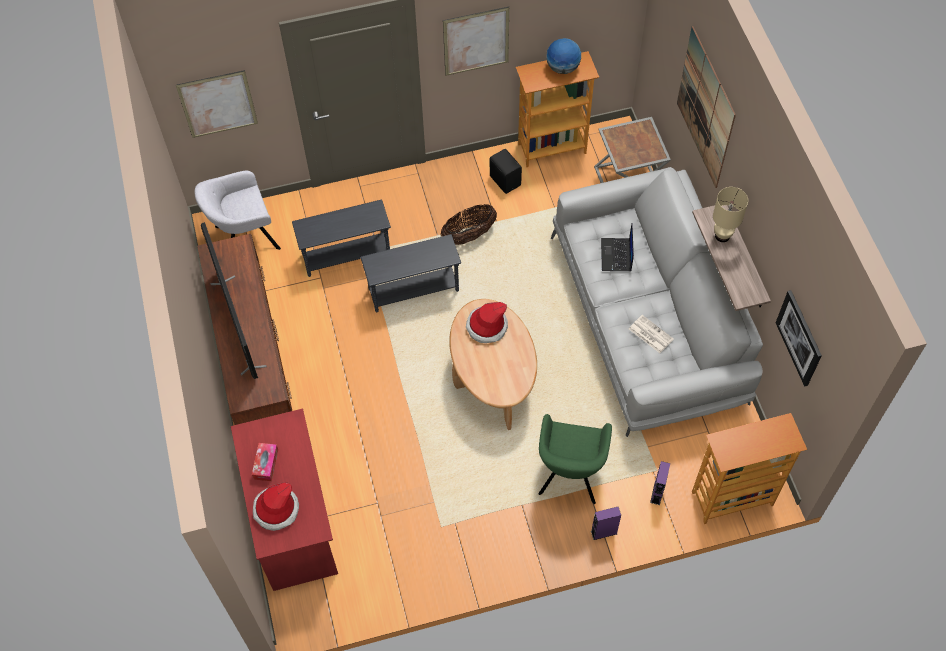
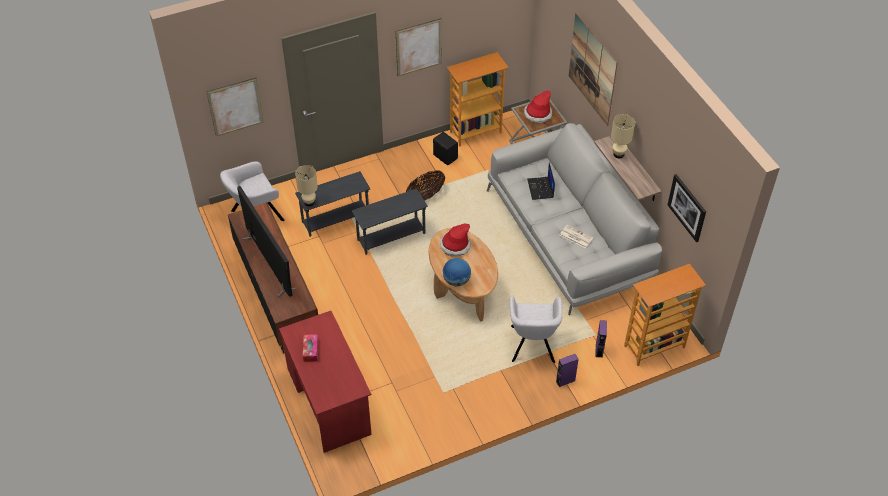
camera: 10 degrees left, 10 degrees down
(276, 509) = (324, 379): hat -> hat (537, 114)
(307, 238) = (309, 202): none -> beige table lamp
(563, 68) = (481, 64): globe -> globe (456, 281)
(570, 475) = (532, 346): green armchair -> grey armchair

